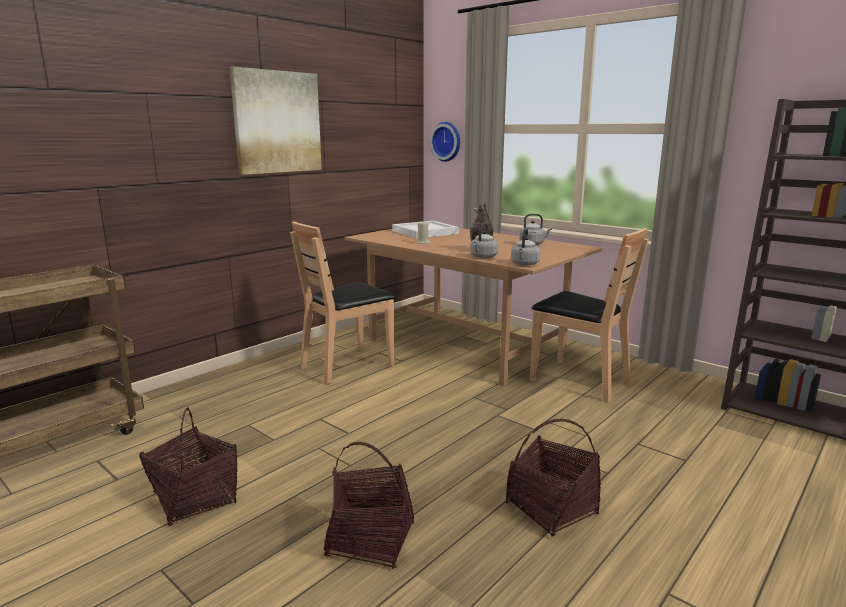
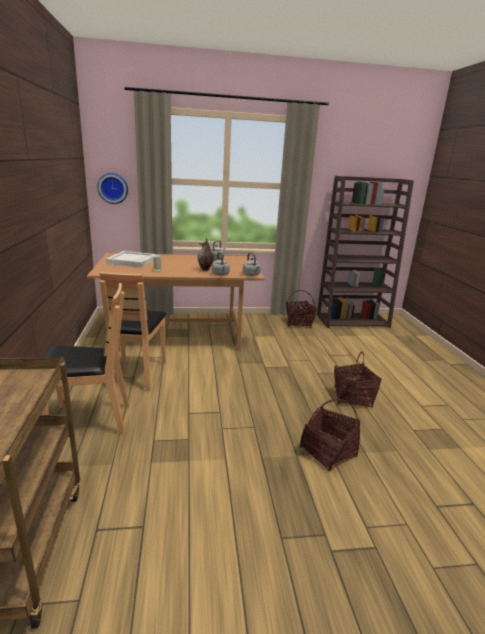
camera: 50 degrees left, 5 degrees up
(195, 499) = (219, 497): basket -> basket (299, 323)
(277, 122) = (38, 182): picture -> none
(579, 381) = (264, 335): brown chair -> brown chair (88, 420)

